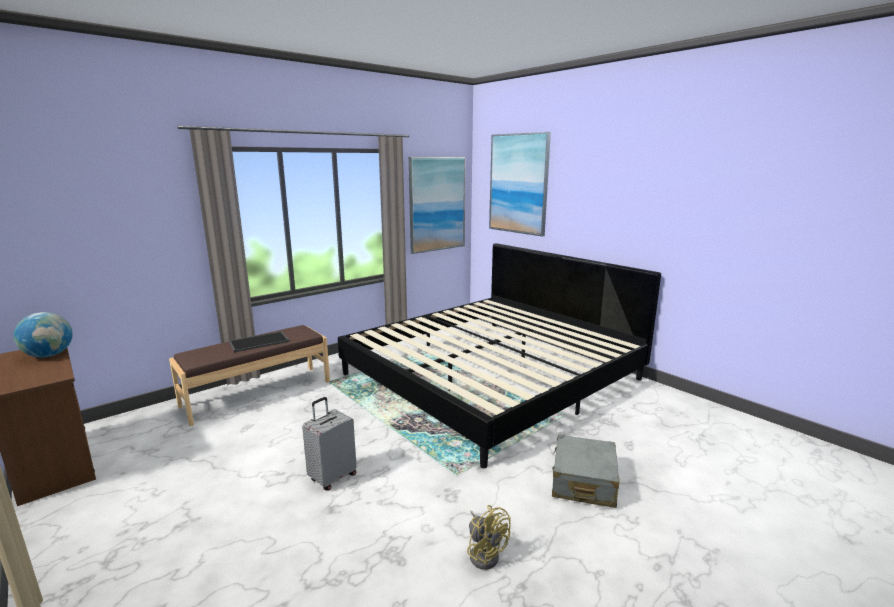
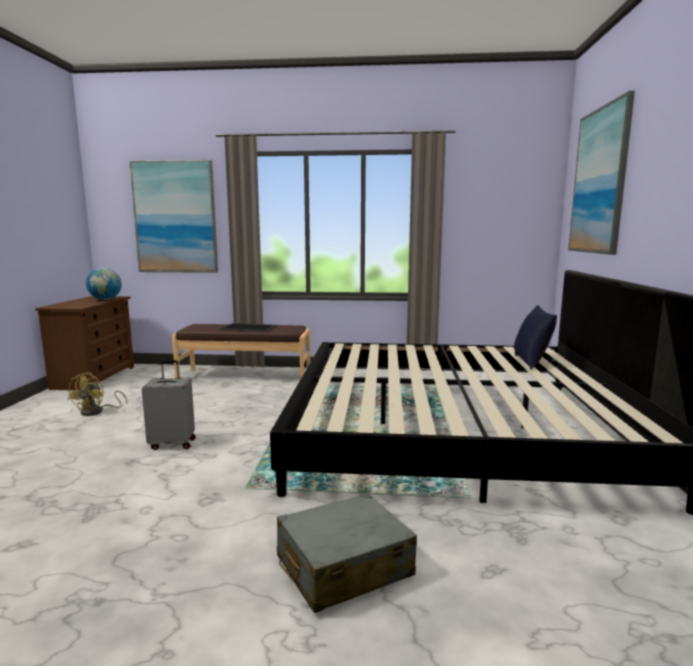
camera: 45 degrees right, 5 degrees down
(437, 204) = (500, 217): picture -> picture (175, 217)
(485, 553) = (135, 555): yellow fan -> yellow fan (97, 411)
(503, 315) = (531, 362): none -> blue pillow

